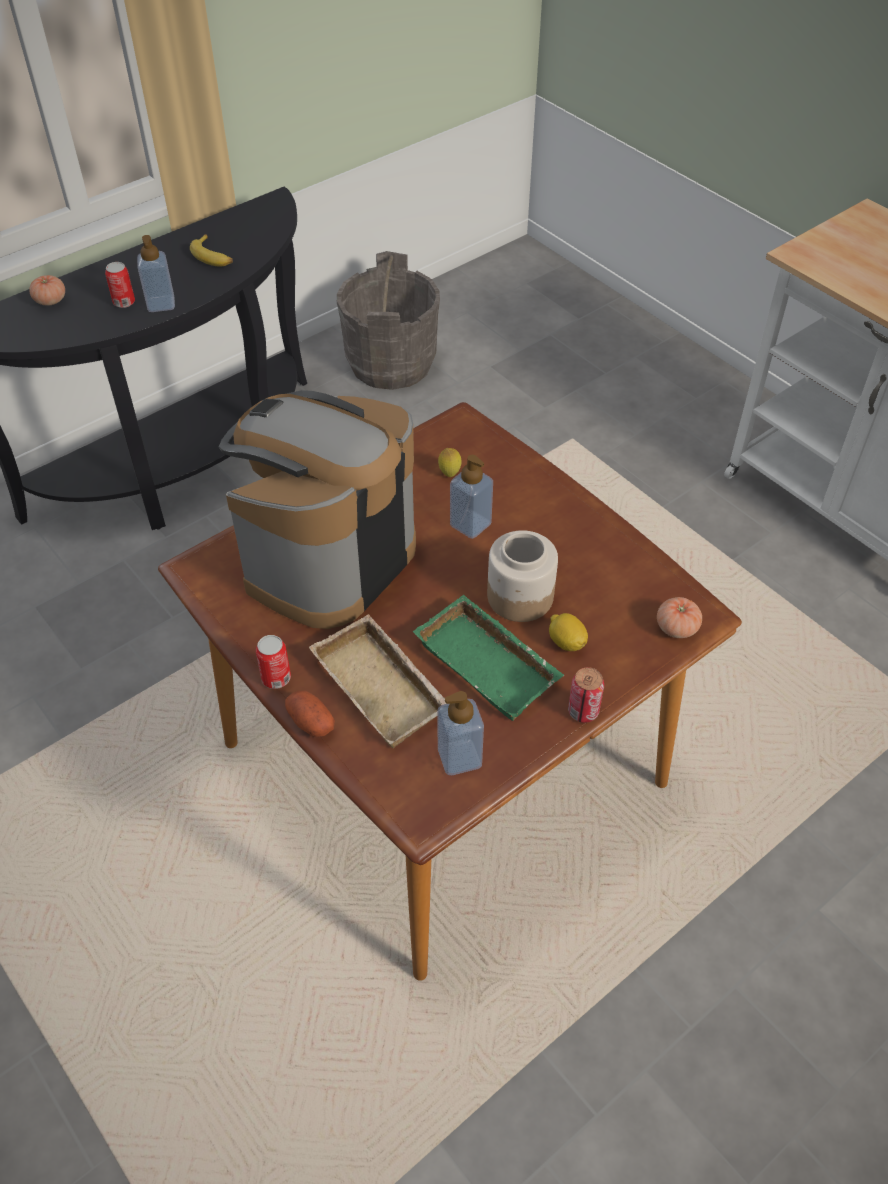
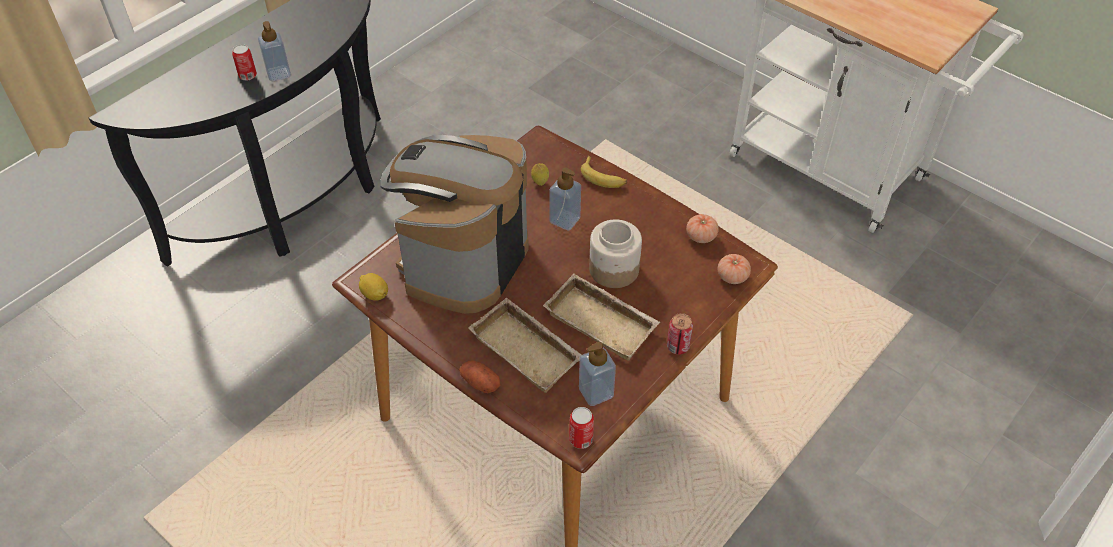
camera: 10 degrees left, 0 degrees up
(50, 300) = (186, 81): tomato -> tomato (701, 236)
(213, 257) = (310, 29): banana -> banana (603, 177)
(276, 678) = (446, 355): can -> can (581, 439)
(390, 363) = (446, 94): grey bucket -> none
(491, 663) = (603, 321): green tray -> beige tray
(566, 642) = (655, 298): lemon -> lemon (375, 294)

